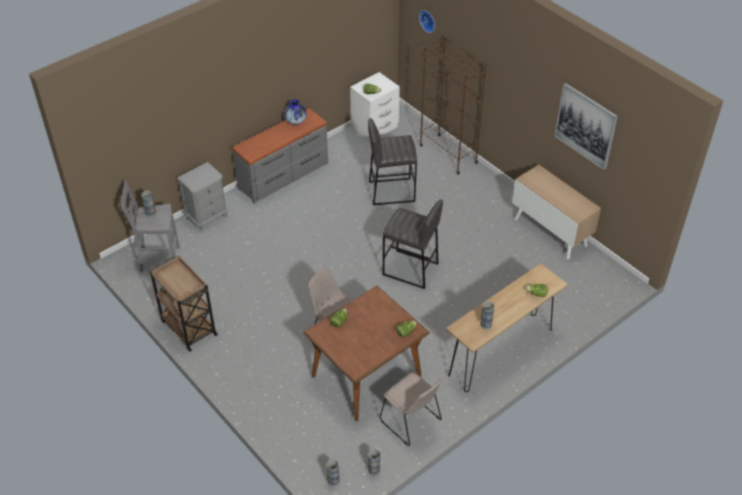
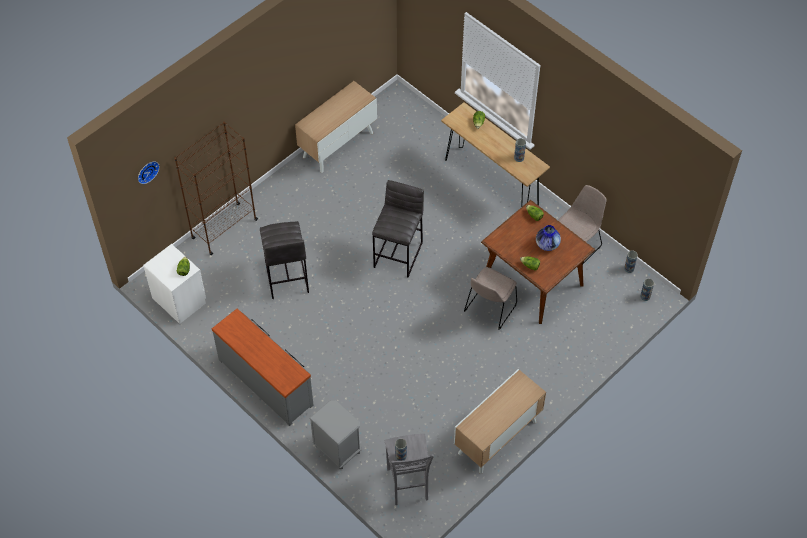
camera: 95 degrees left, 10 degrees up
(188, 327) = (497, 438): brown cart -> cabinet
(296, 121) = (236, 338): vase -> vase (547, 244)
(586, 126) = (321, 47): picture -> none

